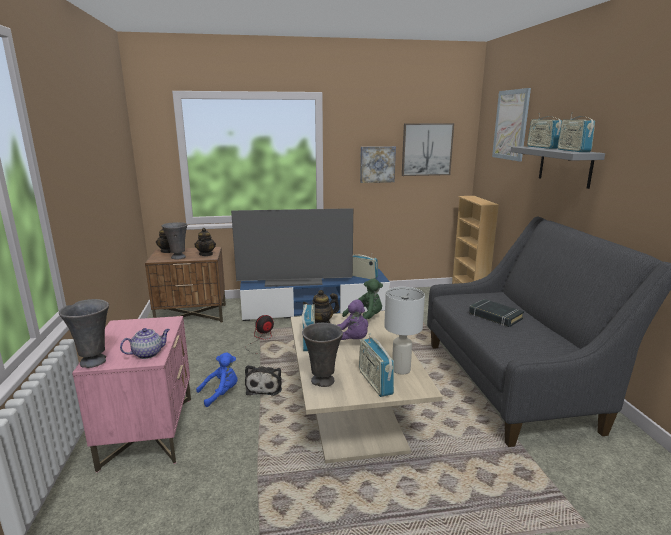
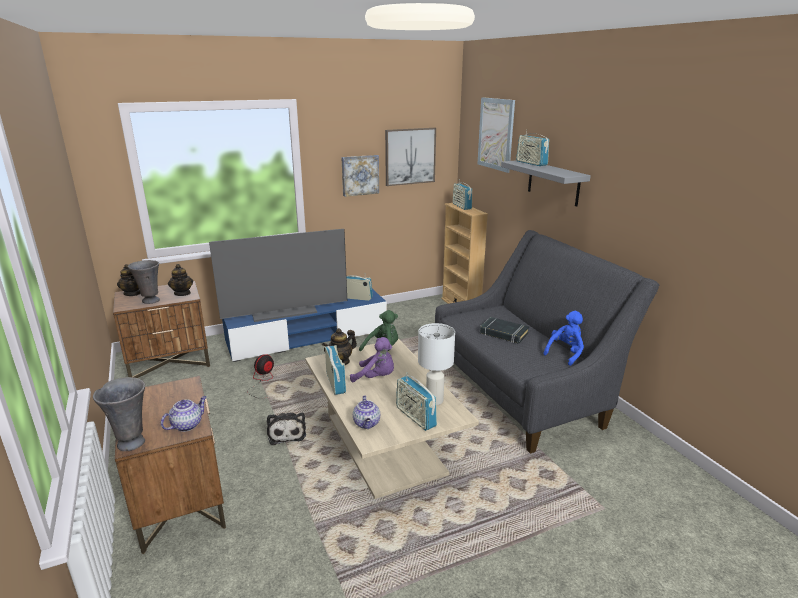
camera: 15 degrees left, 5 degrees up
(148, 431) = (180, 501): pink nightstand -> brown nightstand
(221, 393) = (242, 448): blue plush toy -> blue plush toy (565, 353)
(323, 381) = (367, 424): grey vase -> teapot
(573, 150) = (562, 171): radio -> radio (461, 206)

